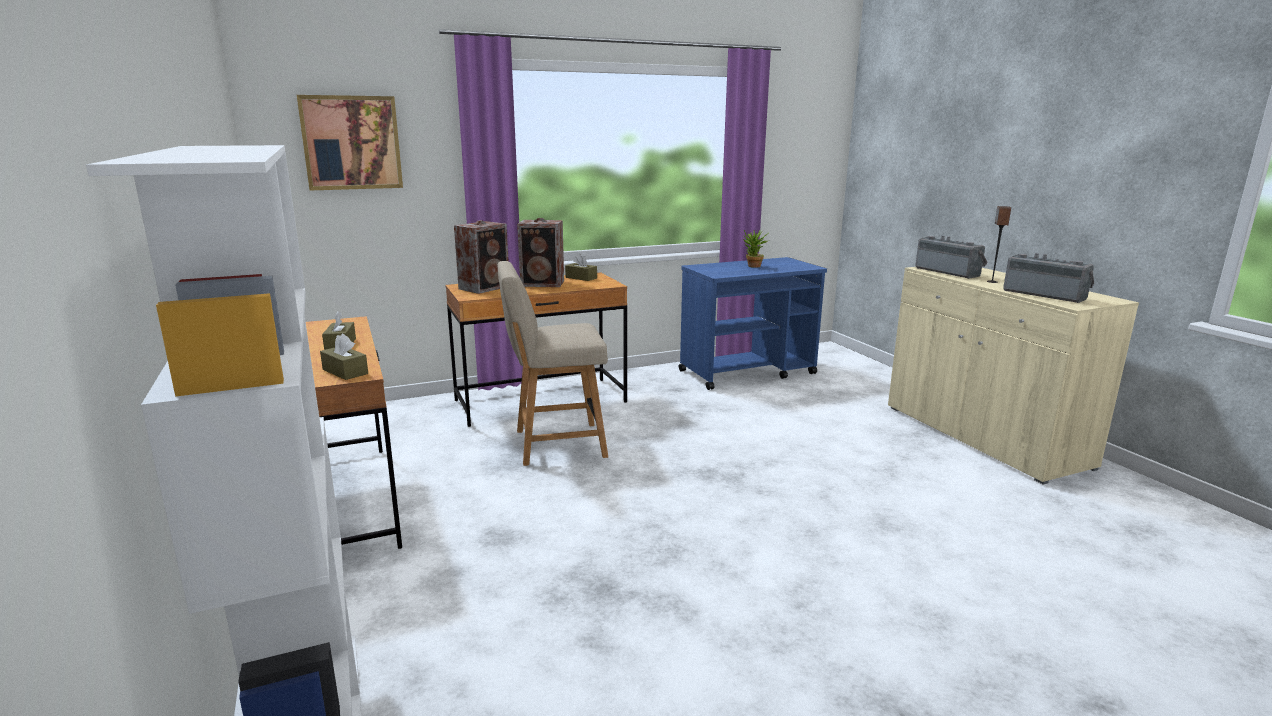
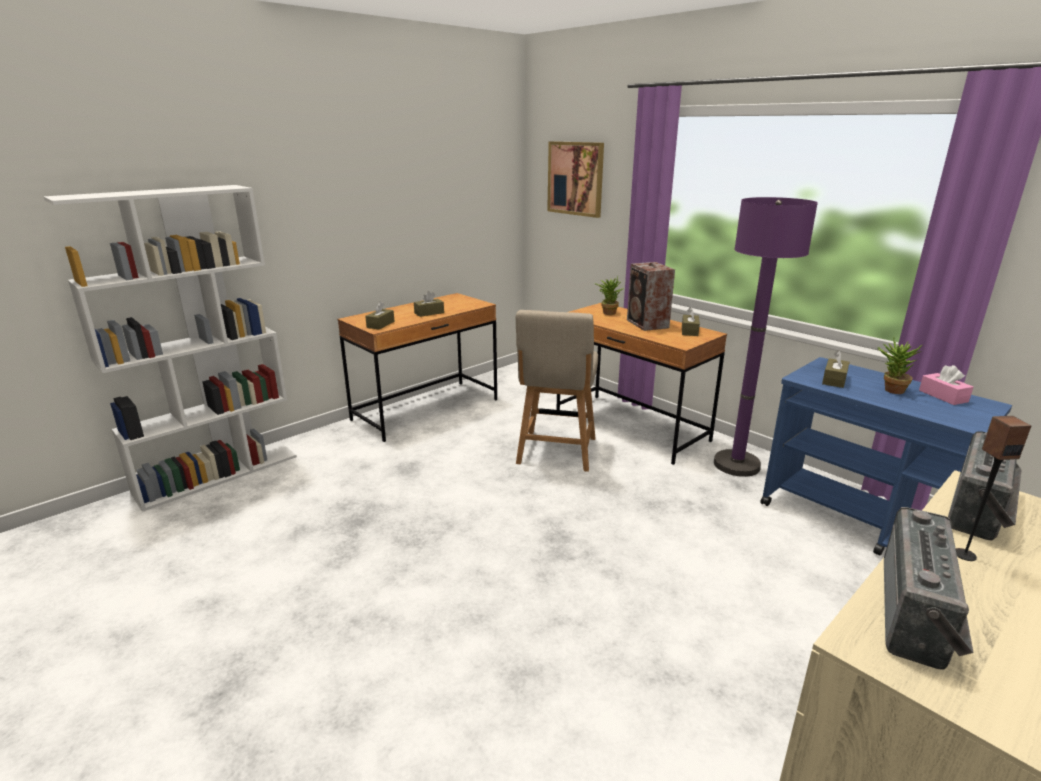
camera: 70 degrees right, 5 degrees up
(486, 287) = (607, 312): speaker -> potted plant
(554, 444) = (556, 453): beige chair -> beige chair turned 135 degrees counterclockwise
(646, 382) = (736, 464): none -> purple floor lamp
(727, 271) = (834, 380): none -> brown tissue box
(769, 262) = (943, 396): none -> pink tissue box

